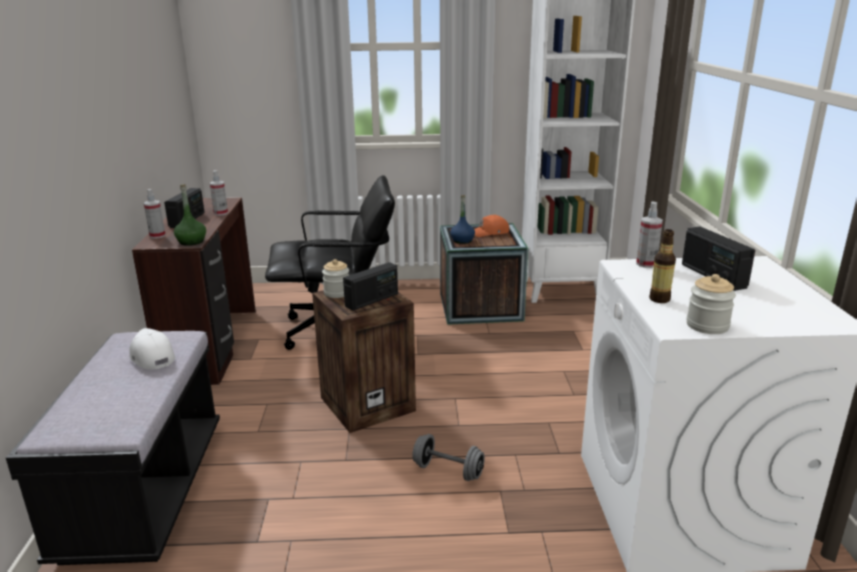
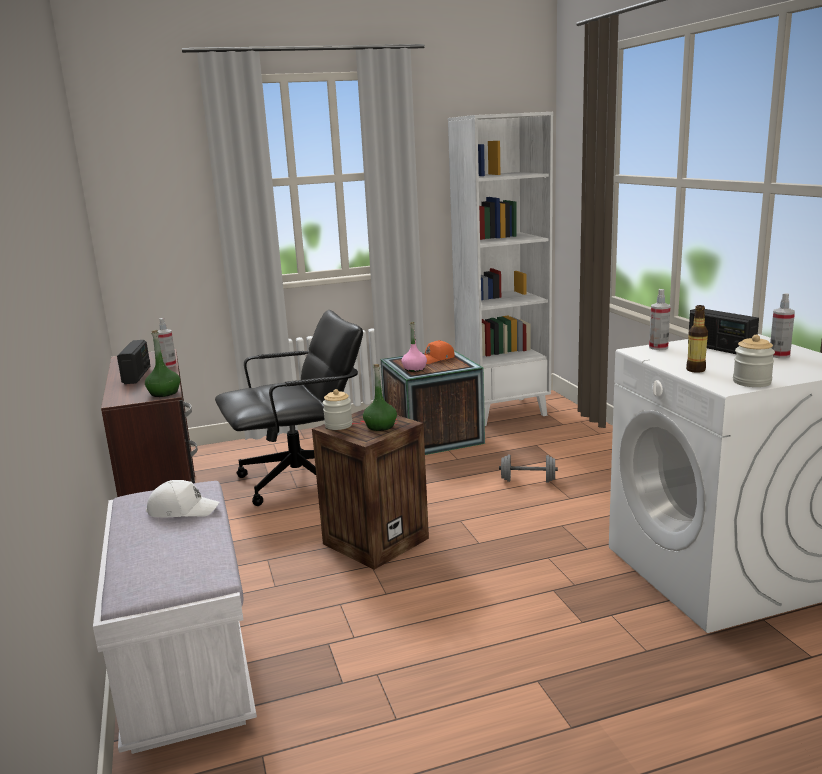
camera: 15 degrees left, 5 degrees down
(144, 492) = (186, 666): black bench -> white bench
(151, 356) = (182, 509): white cap -> white cap turned 150 degrees clockwise
(157, 236) = (118, 393): spray bottle -> spray bottle (779, 355)
(372, 300) = (380, 426): radio -> green bottle
(448, 471) = (494, 583): grey dumbbell -> grey dumbbell (528, 480)
(462, 240) = (414, 369): blue bottle -> pink bottle

